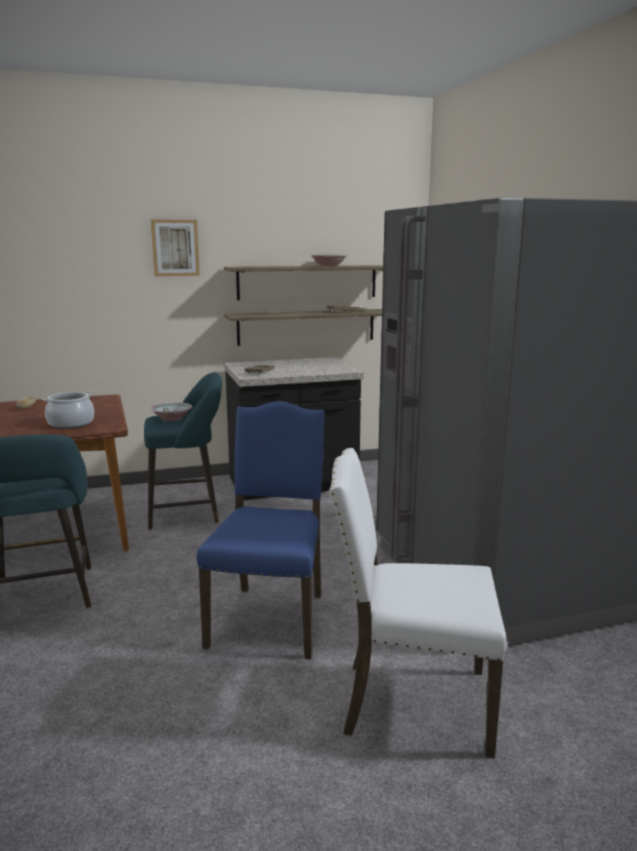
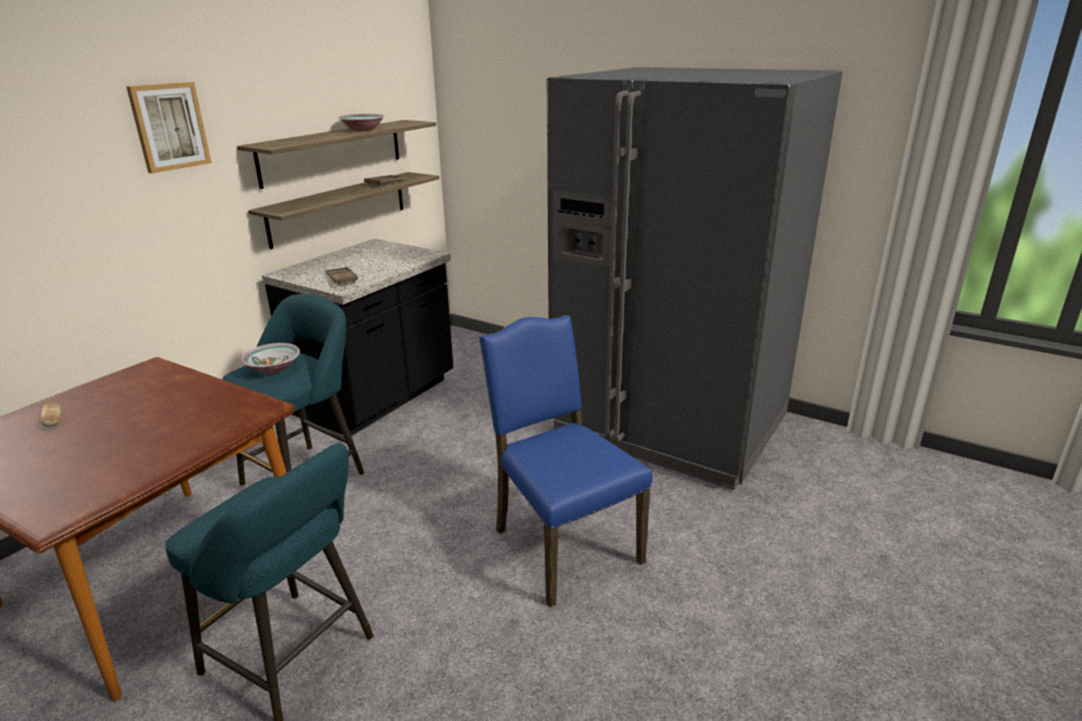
camera: 40 degrees left, 10 degrees up
(71, 424) = (197, 423): cooking pot -> none
(412, 703) = (754, 554): white chair -> none

